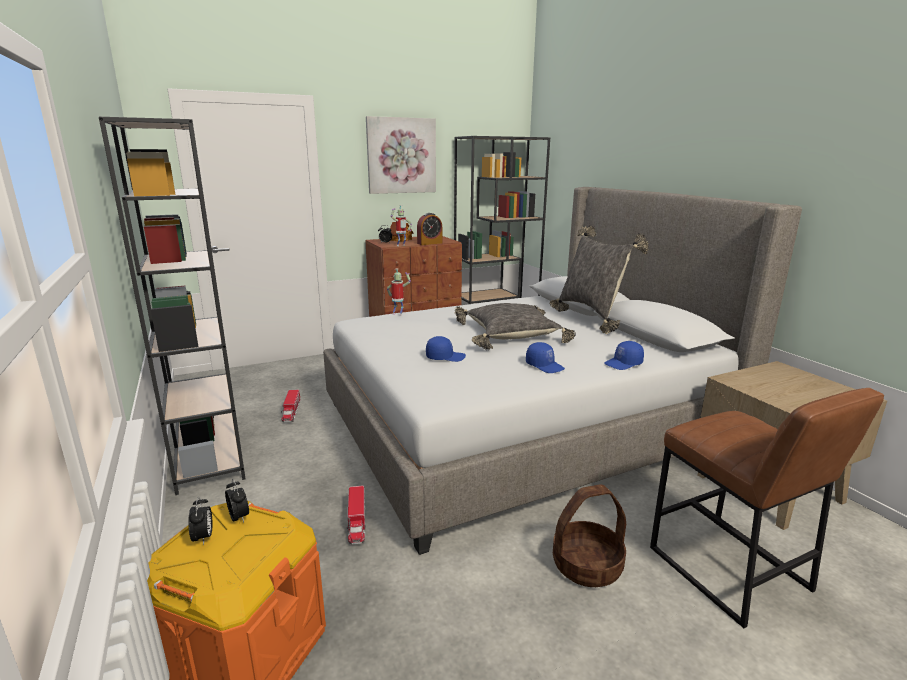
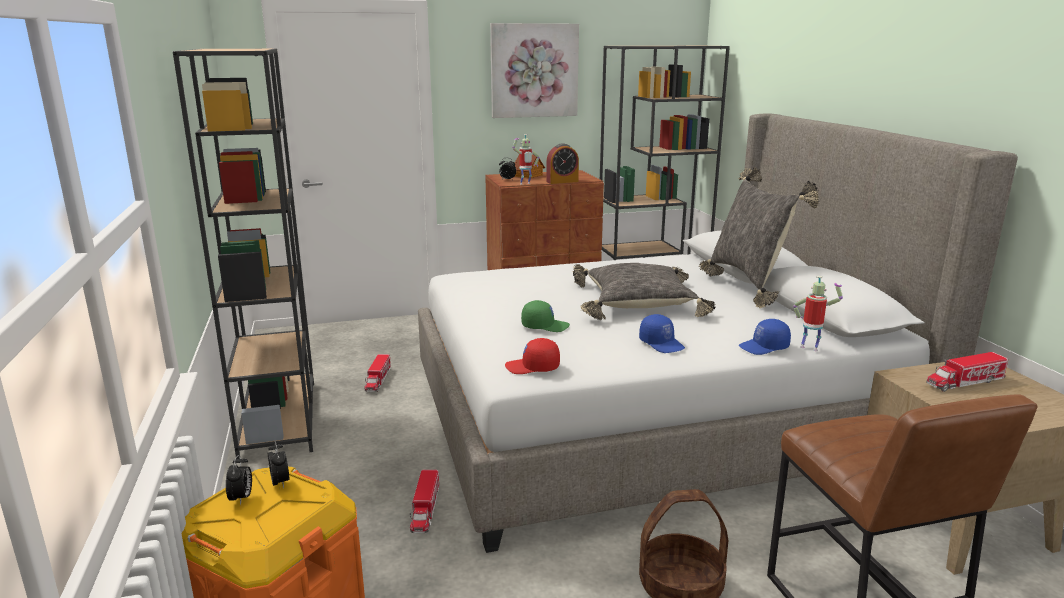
camera: 10 degrees right, 0 degrees up
(398, 314) = (508, 270): toy robot -> toy robot (810, 348)
(445, 357) = (545, 326): blue cap -> green cap
(448, 392) = (532, 367): none -> red cap
(774, 381) = (964, 382): none -> toy truck

